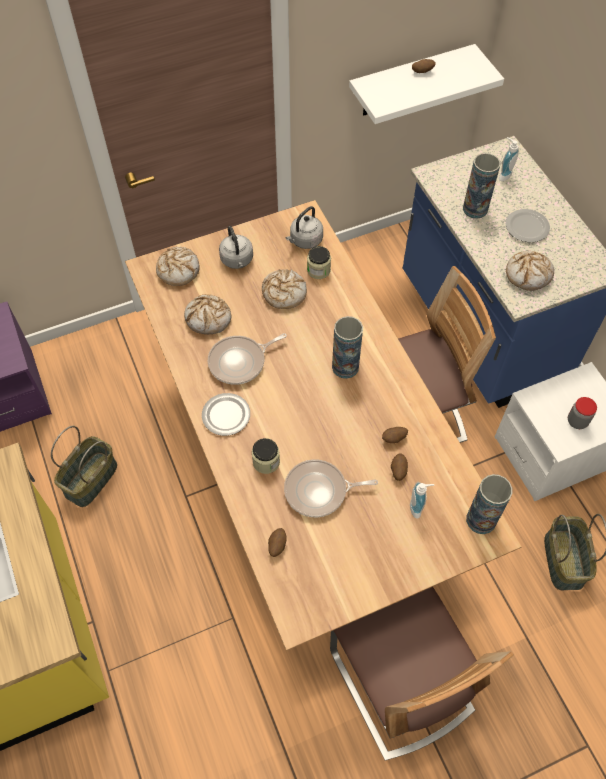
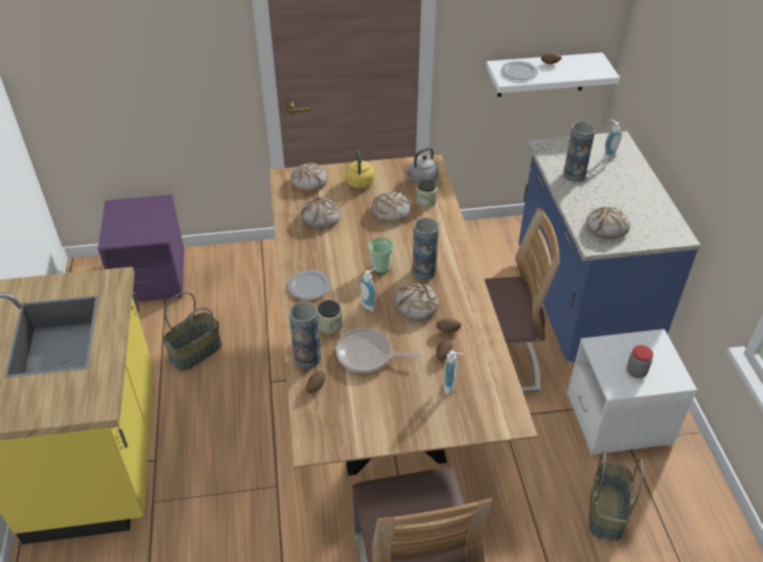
camera: 15 degrees right, 15 degrees down
(237, 260) = (360, 184): grey kettle -> yellow kettle
(240, 362) = (335, 252): frying pan -> none
(297, 372) = (381, 267): none -> cup
(300, 424) = (370, 304): none -> soap dispenser
(352, 415) = (417, 307): none -> bread
(481, 520) = (506, 407): vase -> vase (307, 358)
(526, 227) = (616, 194): plate -> plate (518, 72)

